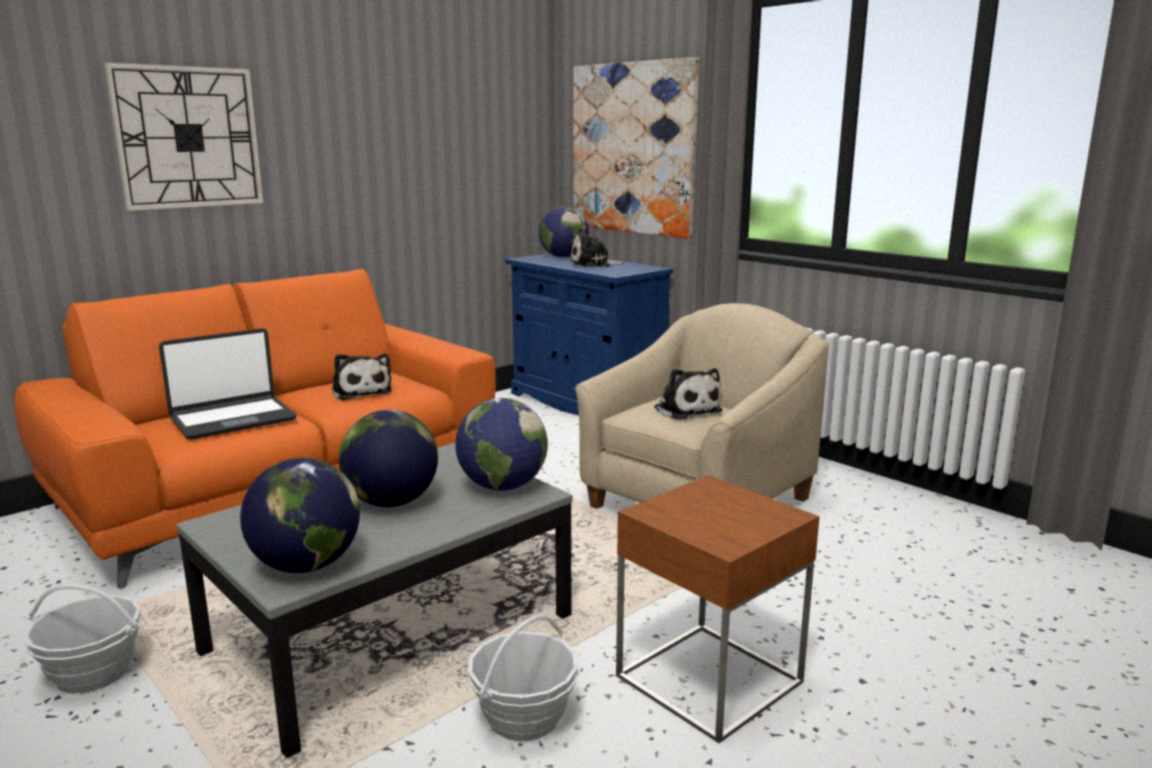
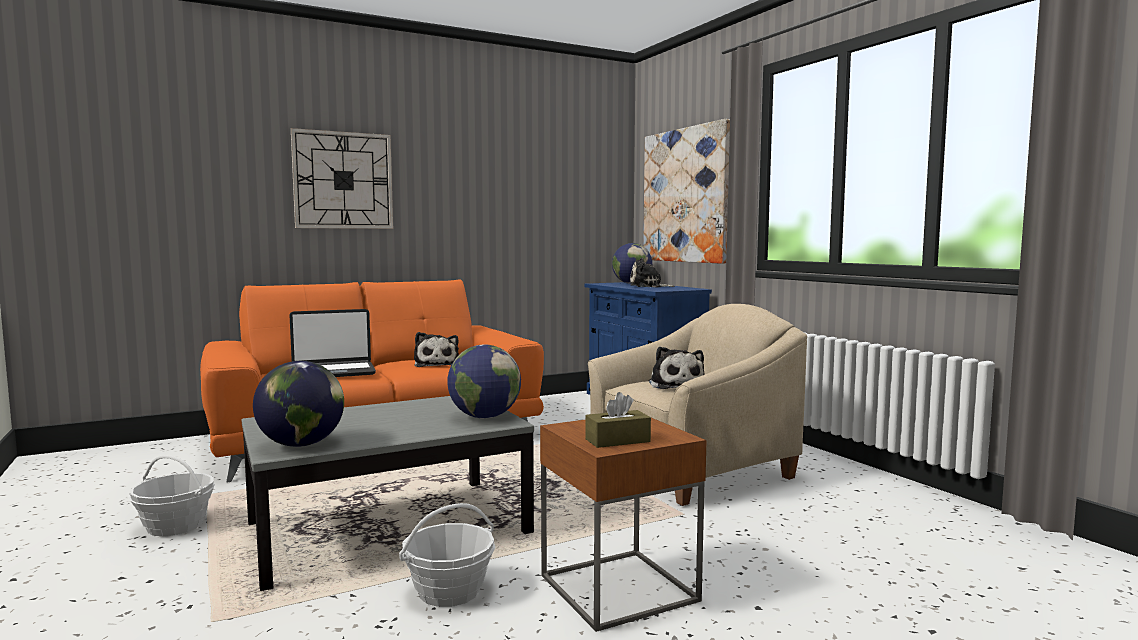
camera: 15 degrees right, 10 degrees down
(391, 502) = (395, 419): globe -> none
(728, 529) = (617, 440): none -> brown tissue box

